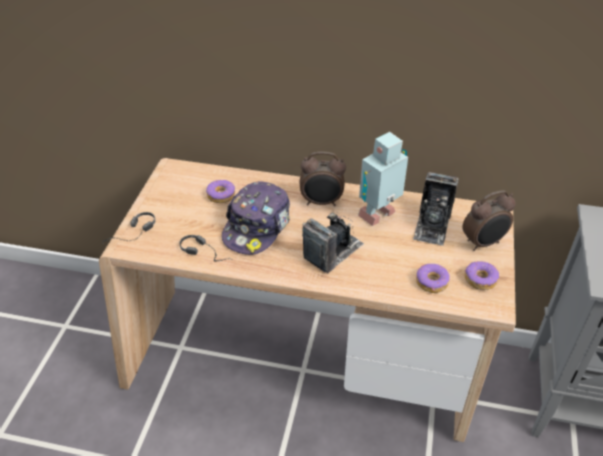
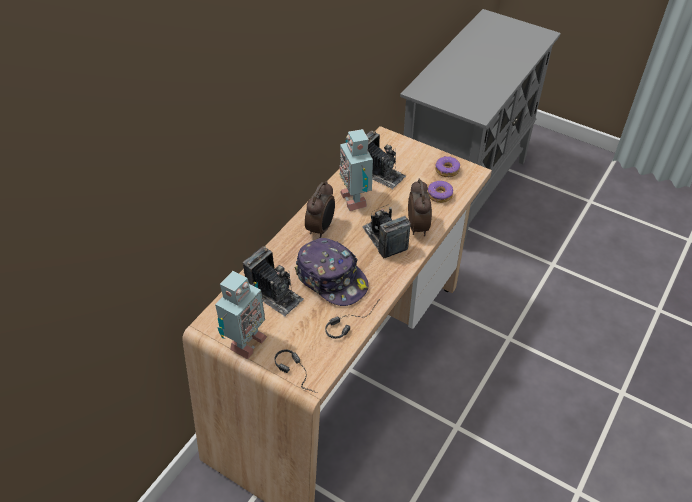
camera: 70 degrees left, 5 degrees up
(159, 193) = (245, 343): none -> toy robot
(221, 195) = (274, 294): donut -> camera
(483, 243) = (412, 155): alarm clock -> alarm clock (418, 227)

